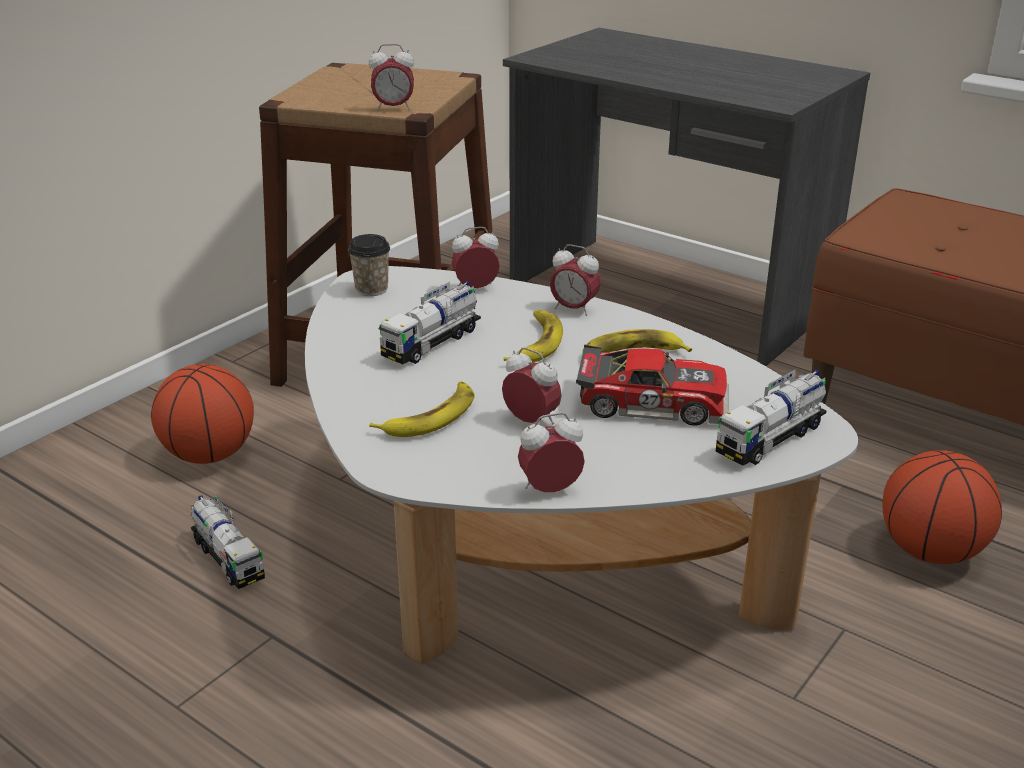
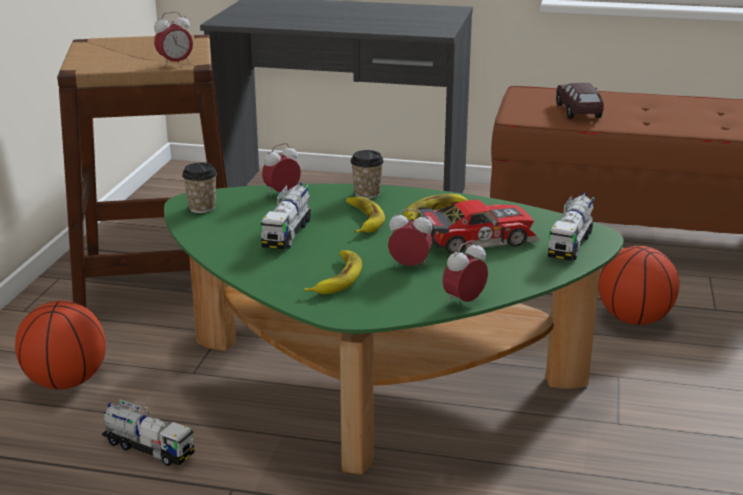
camera: 25 degrees left, 5 degrees down
(527, 551) = (377, 384): white coffee table -> green coffee table
(573, 309) = (367, 194): alarm clock -> cup
(956, 241) = (578, 111): none -> brown toy car

